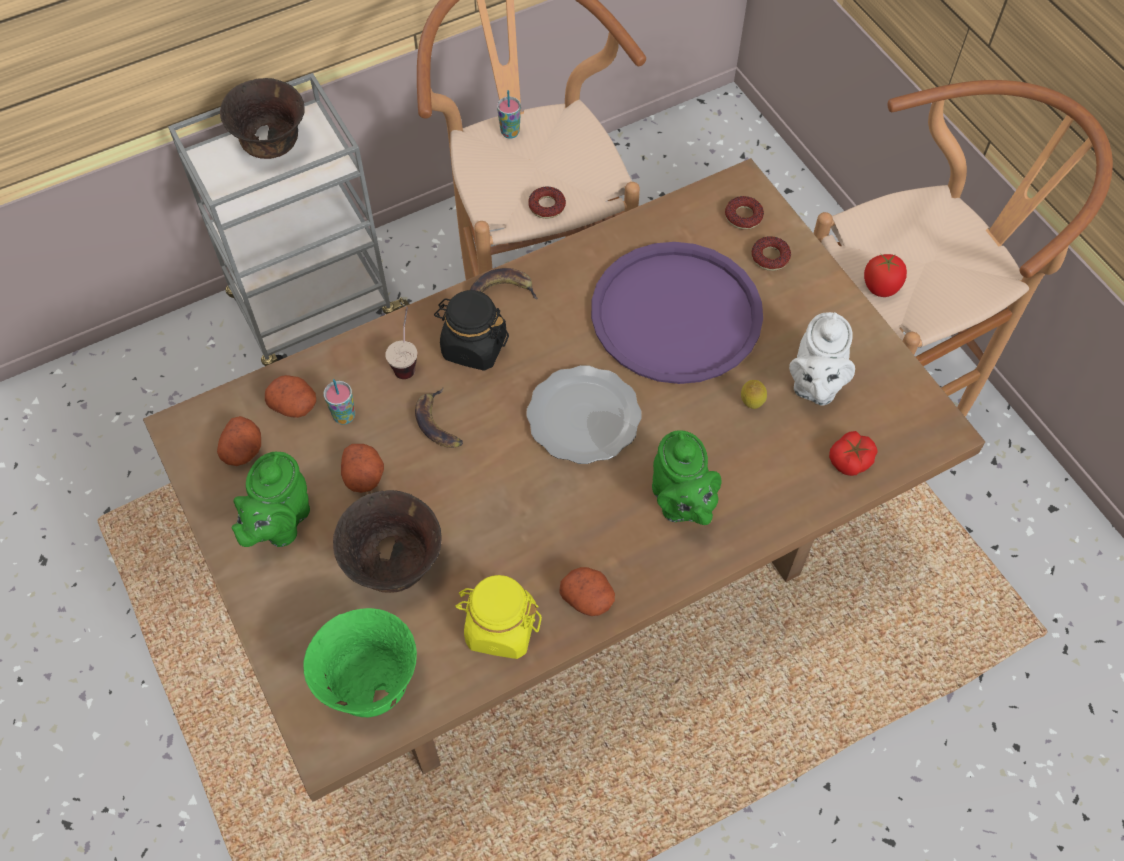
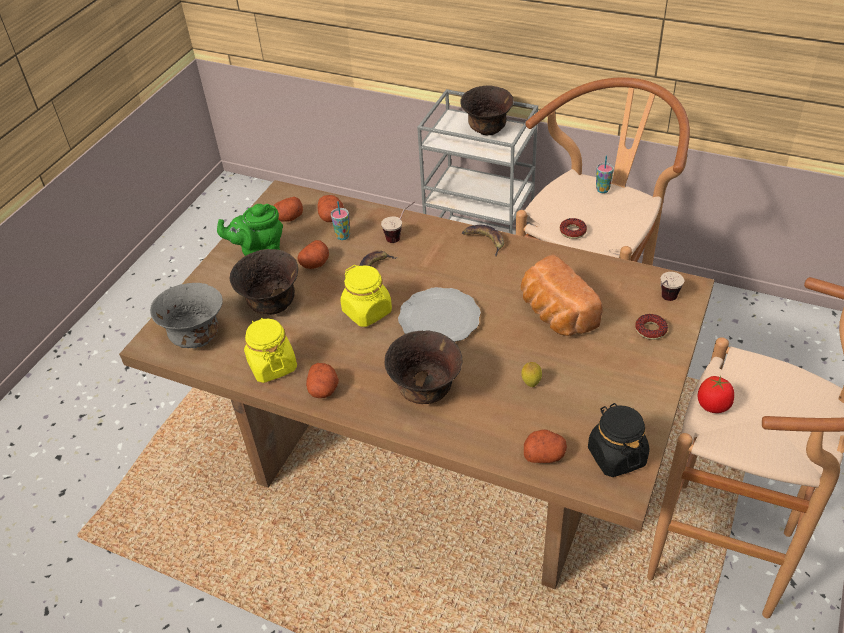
camera: 55 degrees right, 15 degrees down
(370, 685) = (196, 338): green bowl -> grey bowl
(473, 346) = (436, 252): black jar -> black jar (616, 456)
(504, 476) = (367, 312): none -> yellow jar
(676, 314) = (555, 314): purple tray -> bread
(681, 503) = (426, 392): green teapot -> brown bowl
(743, 216) = (665, 301): donut -> cup
(814, 385) = (580, 405): white teapot -> none
(851, 460) = (544, 454): tomato -> potato

